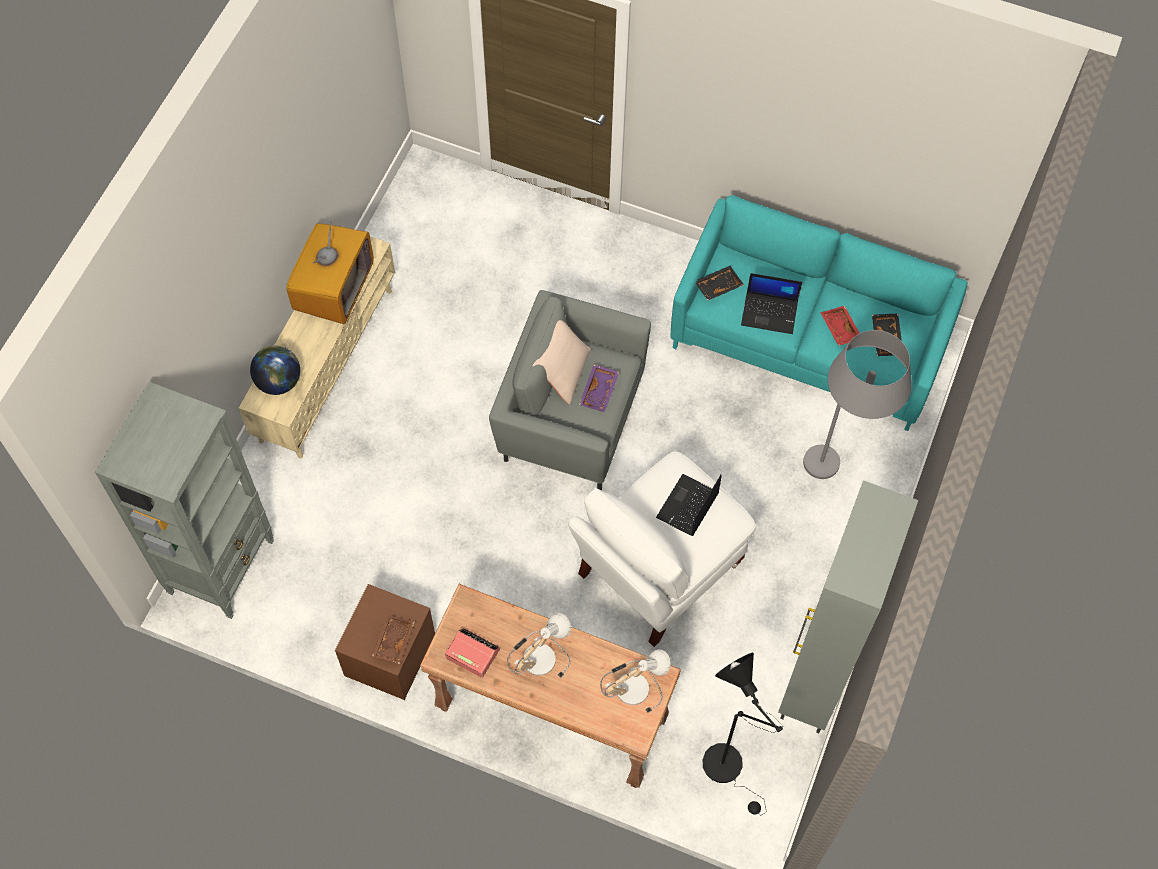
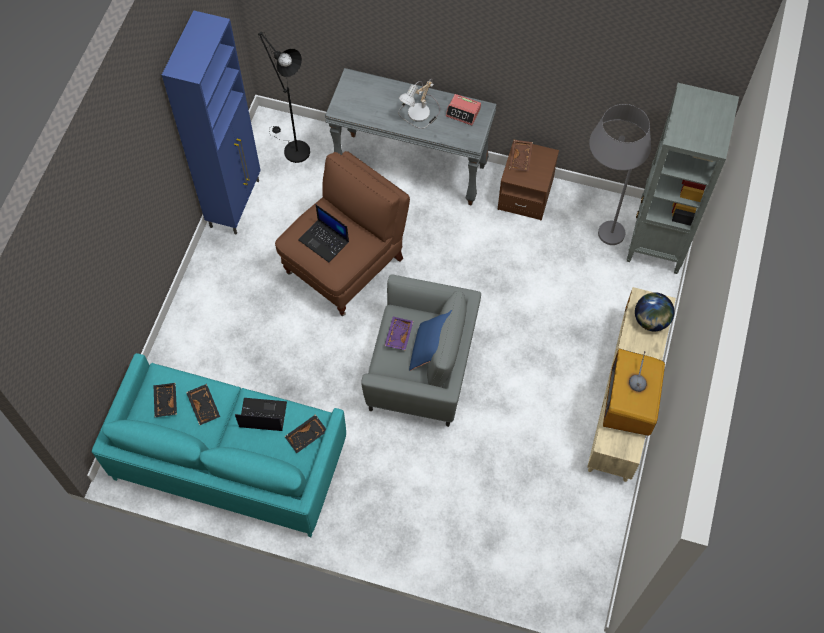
camera: 175 degrees right, 0 degrees up
(550, 716) = (411, 168): brown console table -> grey console table
(561, 371) = (430, 350): beige pillow -> blue pillow
(632, 685) = (355, 103): table lamp -> none
(658, 571) = (346, 265): white armchair -> brown armchair
(688, 506) = (324, 241): laptop -> laptop turned 105 degrees clockwise
(813, 683) = (235, 203): grey cabinet -> blue cabinet
(838, 474) = (211, 348): grey floor lamp -> grey floor lamp (598, 226)
(839, 329) = (204, 406): red tray -> black tray

